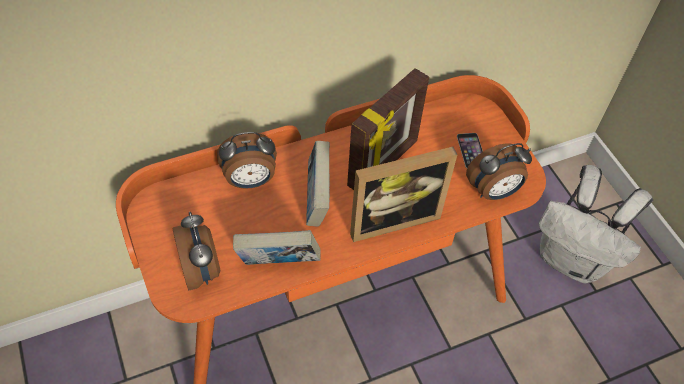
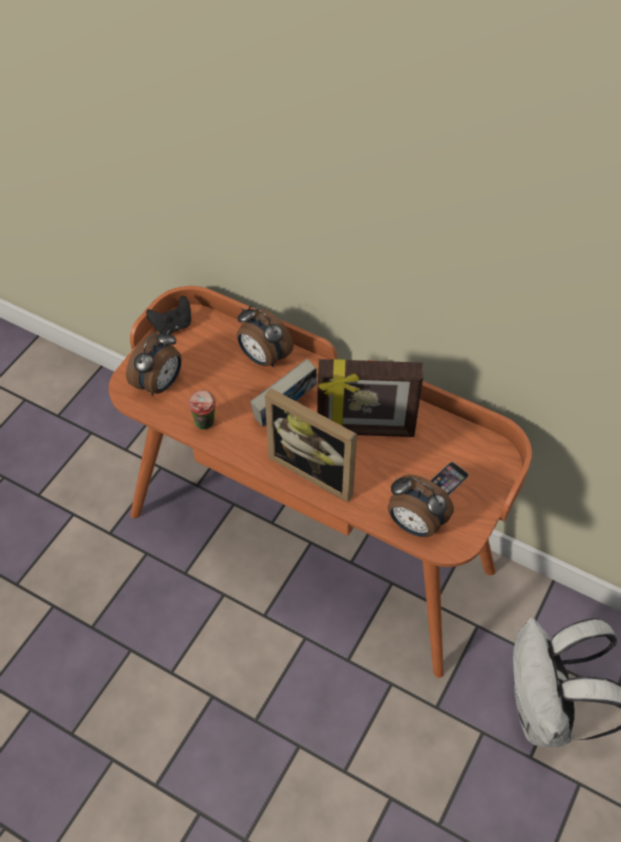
camera: 55 degrees right, 0 degrees up
(147, 220) = (172, 326): none -> black game controller
(278, 264) = (205, 425): book -> cup

